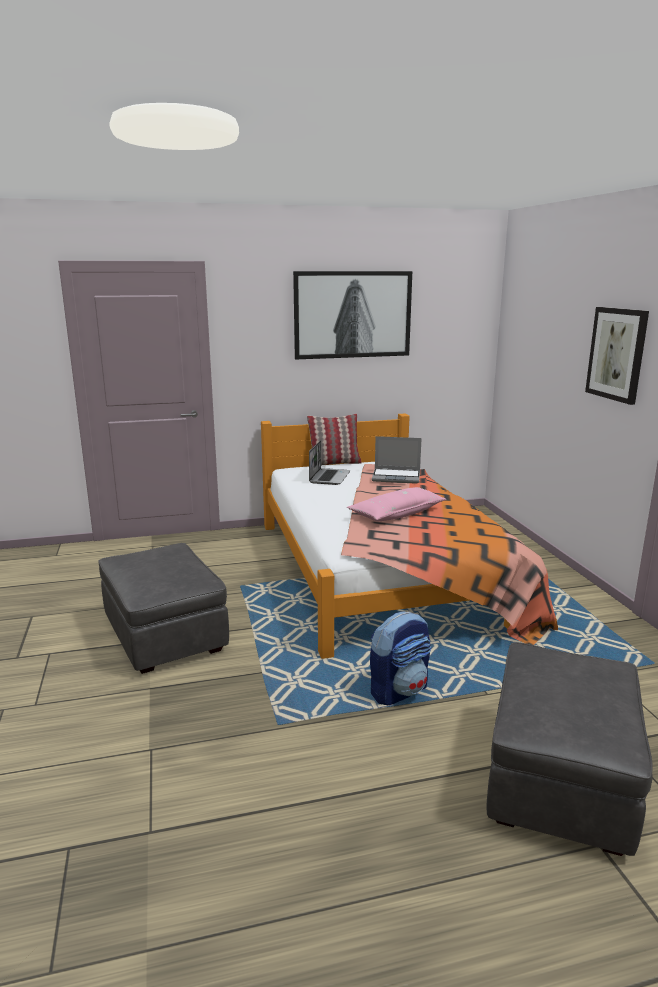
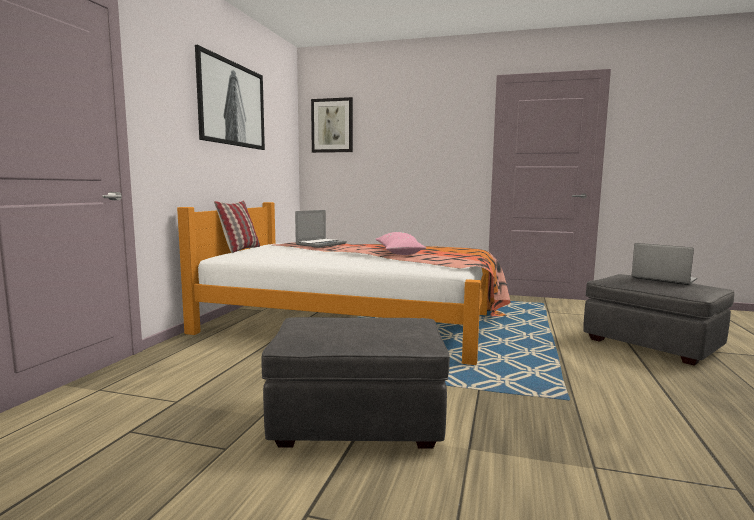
camera: 60 degrees left, 10 degrees down
(329, 477) = (274, 253): laptop -> laptop (662, 279)
(399, 690) = (539, 354): backpack -> none
(617, 354) = (442, 137): picture -> picture (332, 125)

